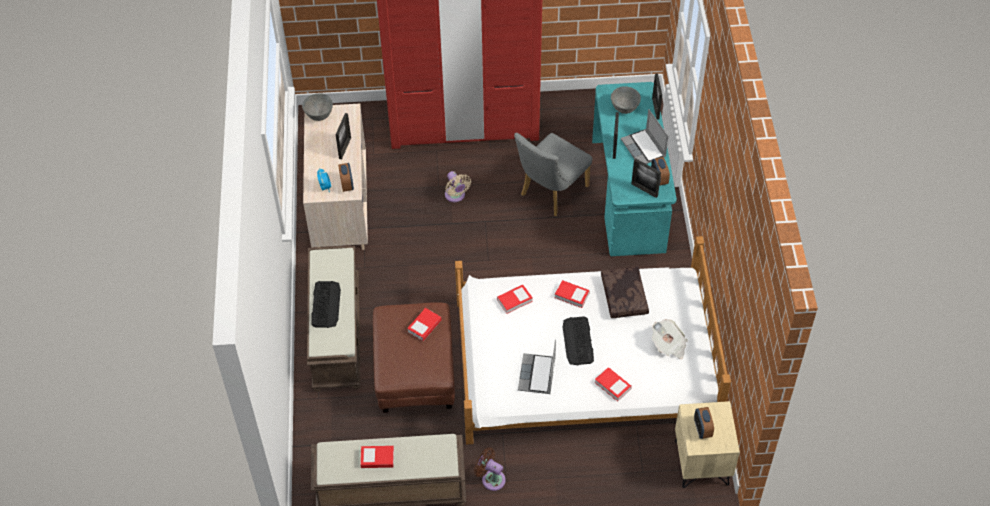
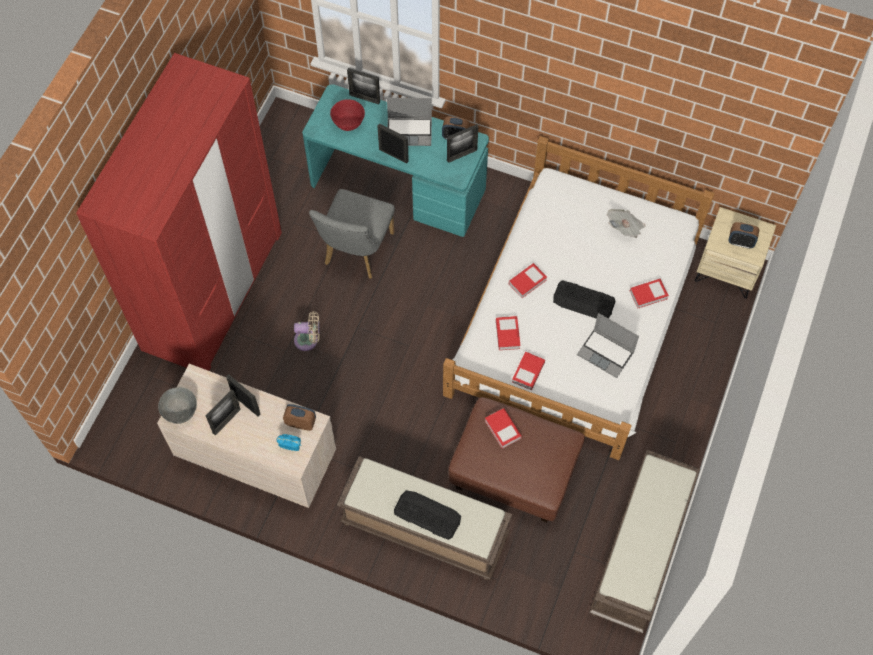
camera: 65 degrees left, 10 degrees up
(326, 143) = (226, 421): none -> picture frame
(377, 458) = (645, 539): book -> book (528, 372)
(491, 478) = (667, 454): brown fan -> none
(550, 193) = (356, 253): grey chair -> grey chair turned 45 degrees clockwise
(625, 108) = (348, 123): grey bowl -> red bowl
(625, 297) = (552, 238): brown pillow -> none

